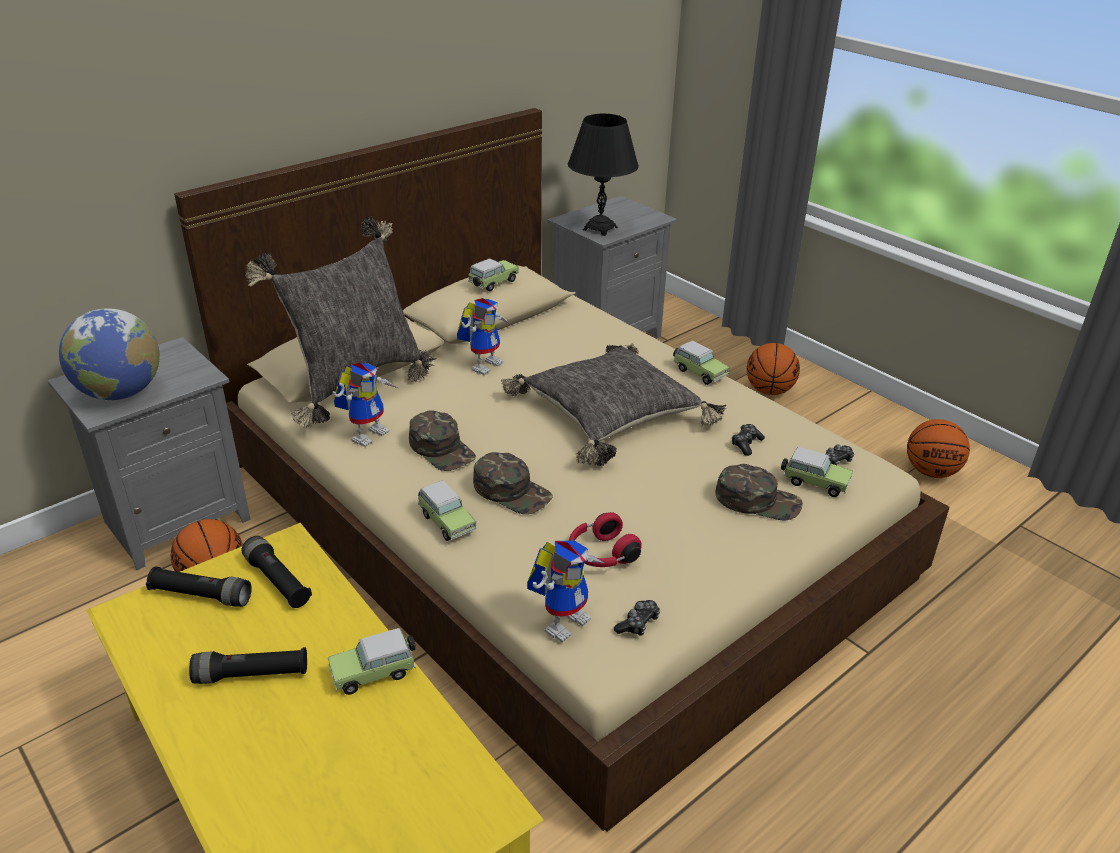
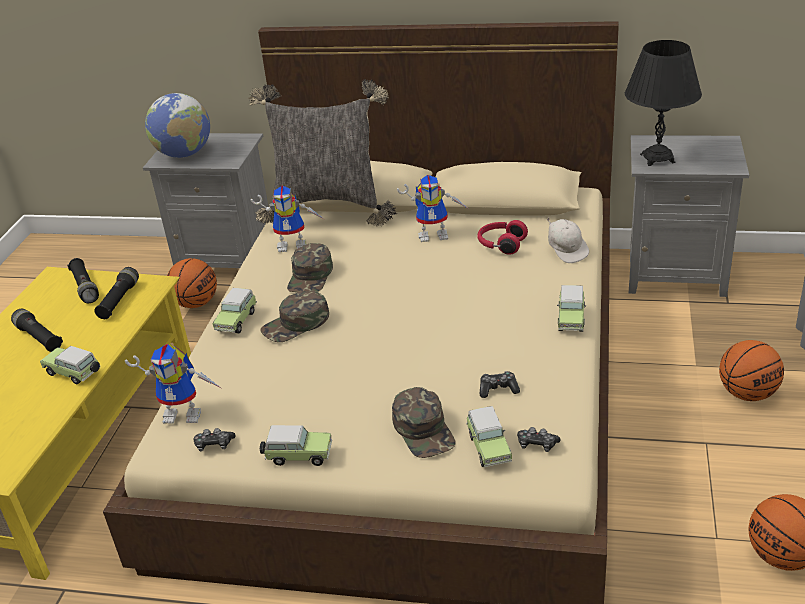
camera: 55 degrees right, 0 degrees up
(492, 284) = (502, 172): toy car -> toy car (297, 456)
(512, 491) = (296, 324): green cap -> green cap turned 60 degrees clockwise
(601, 554) = (267, 392): red headphones -> red headphones (501, 245)
(607, 329) = (566, 250): none -> white cap
(610, 410) = (452, 310): pillow -> none

